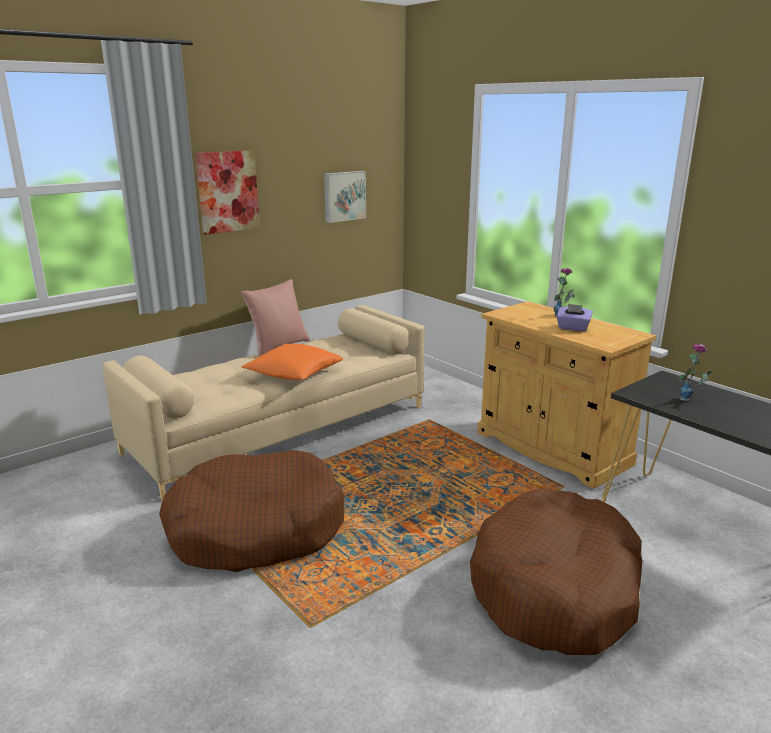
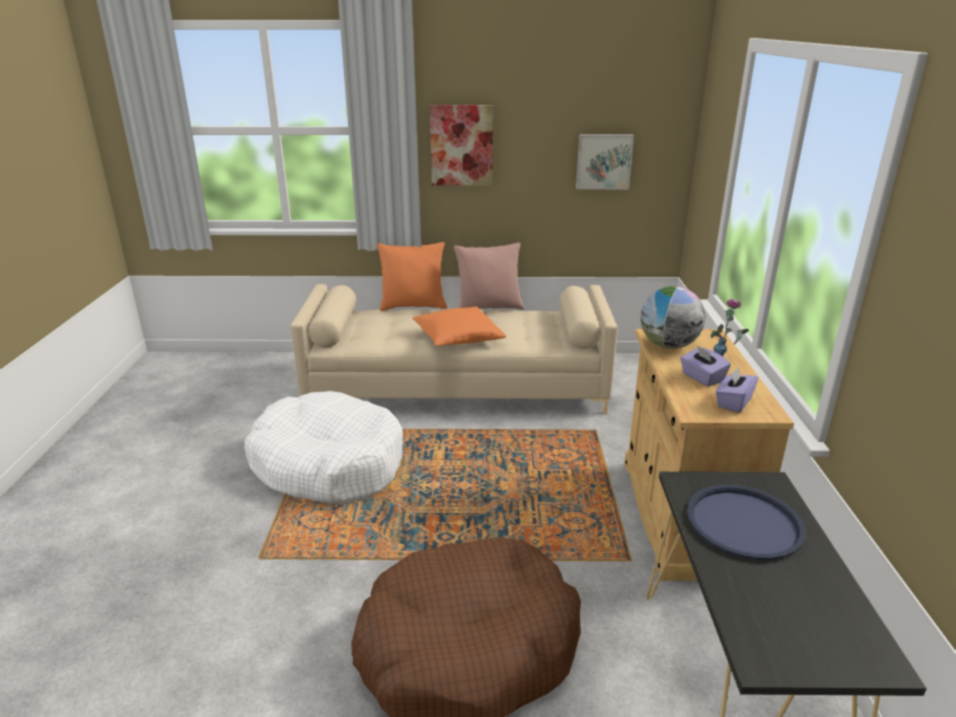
camera: 40 degrees right, 5 degrees up
(207, 363) = (413, 306): none -> orange pillow
(255, 529) = (328, 464): brown dog bed -> white dog bed
(520, 317) = (668, 345): none -> globe
(612, 335) = (733, 402): none -> purple tissue box
(691, 400) = (743, 522): vase -> blue tray

